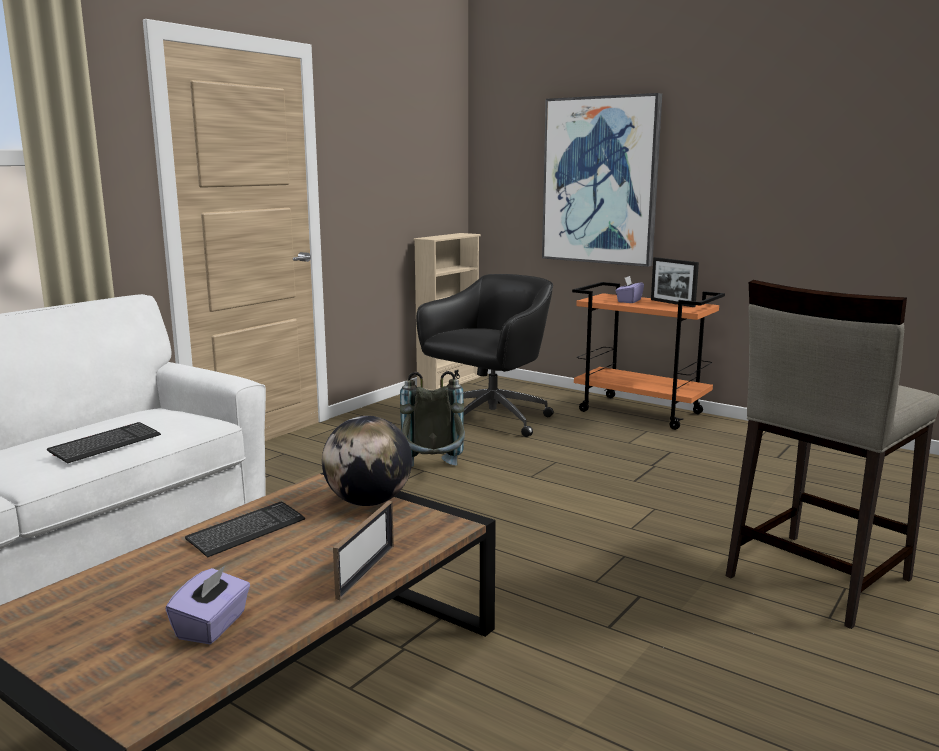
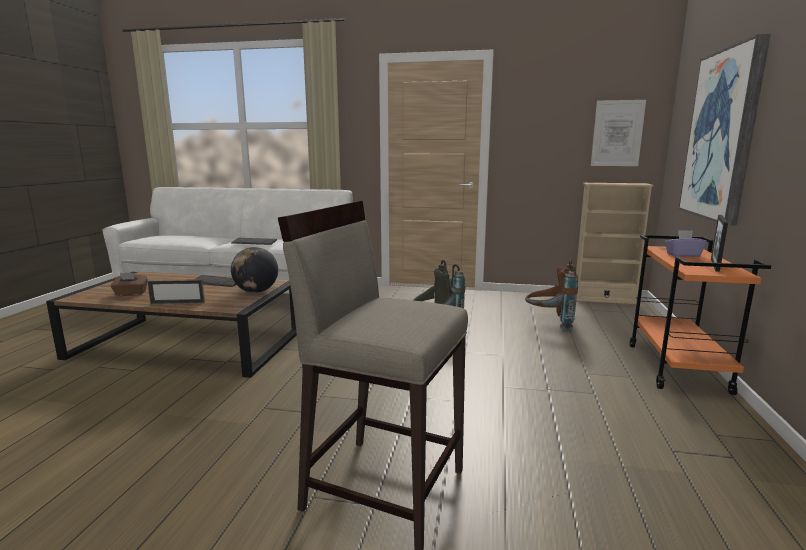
camera: 65 degrees right, 0 degrees up
(212, 626) = (131, 294): purple tissue box -> brown tissue box
(433, 173) = (617, 133): none -> picture
(489, 421) = (550, 323): black office chair -> brown backpack

